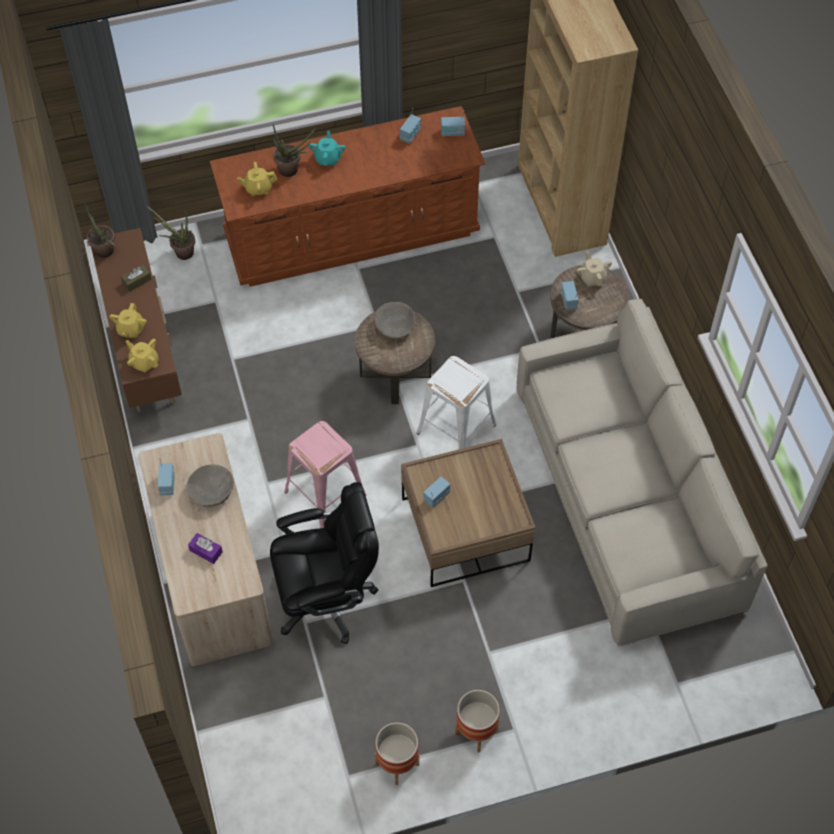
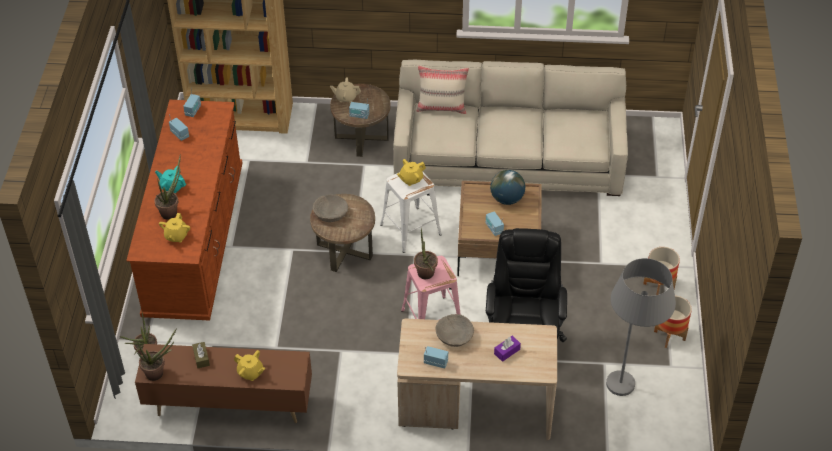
camera: 70 degrees left, 10 degrees down
(144, 362) = (289, 370): yellow teapot -> yellow teapot (411, 179)
(281, 734) = (625, 397): none -> grey floor lamp
(313, 443) = (426, 276): none -> potted plant
(493, 497) = (507, 199): none -> globe
(621, 379) = (442, 107): none -> beige pillow

